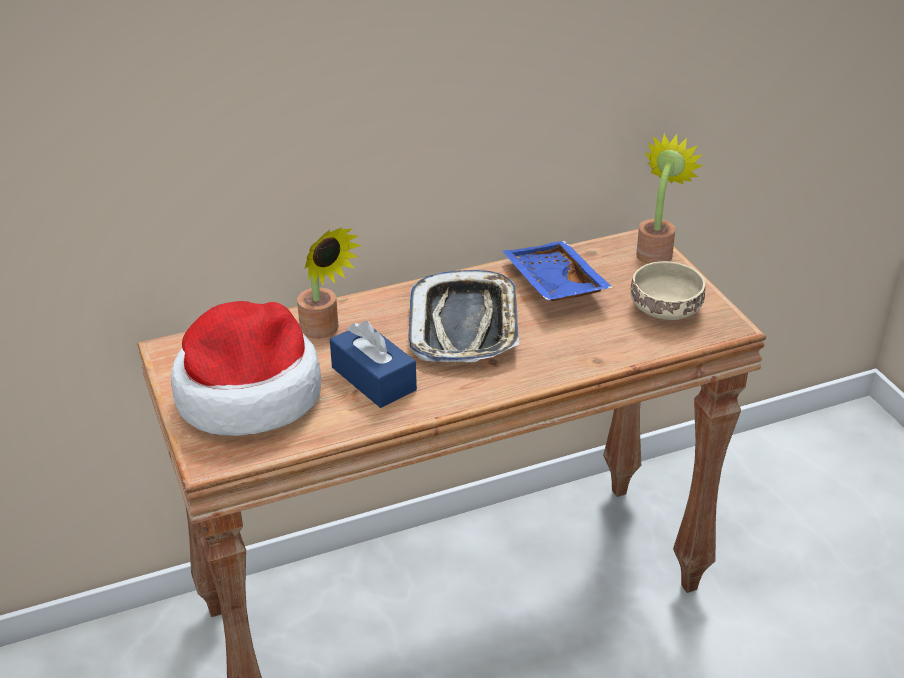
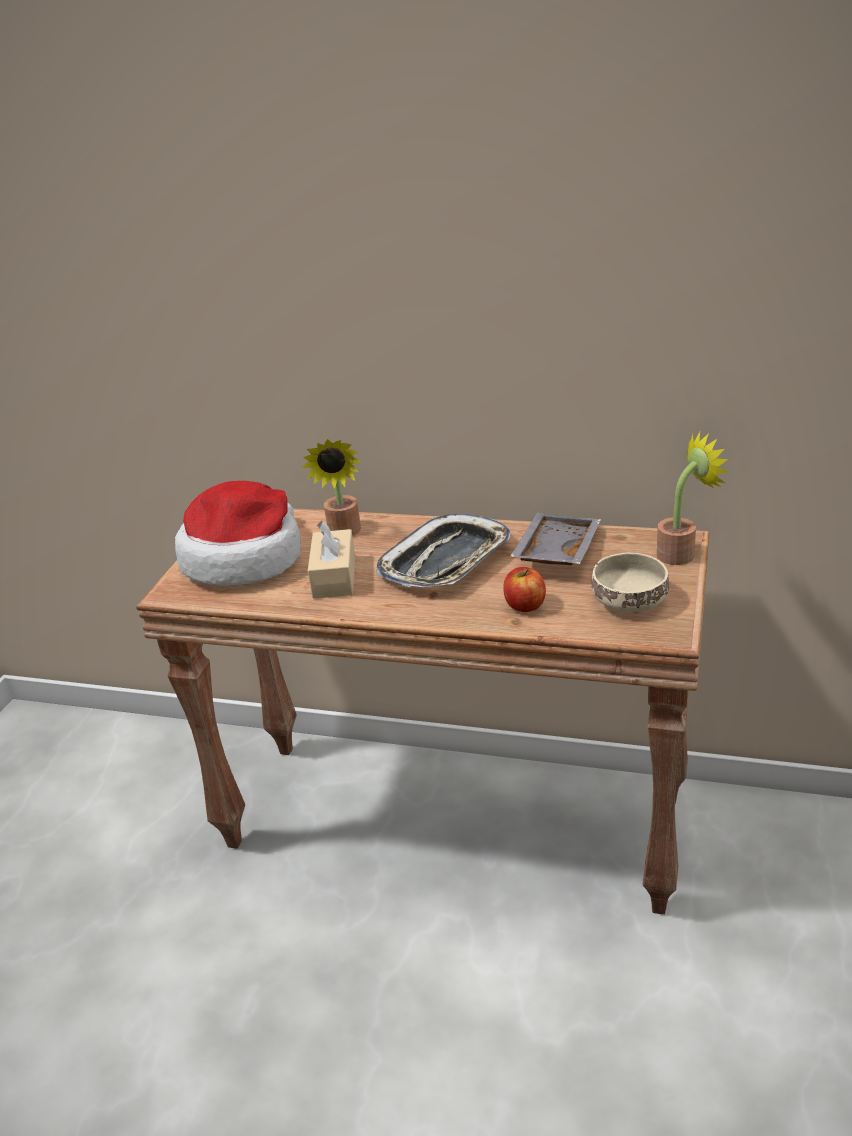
camera: 40 degrees right, 5 degrees down
(373, 379) = (334, 577): blue tissue box -> beige tissue box
(552, 284) = (555, 552): blue tray -> grey tray
(587, 343) = (525, 605): none -> apple

